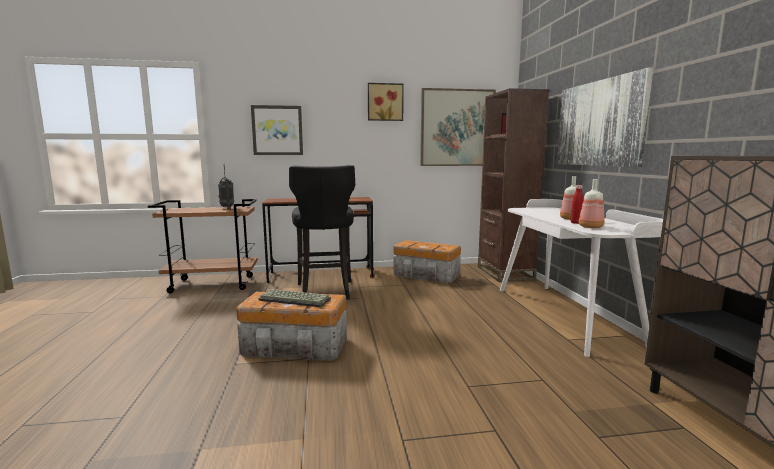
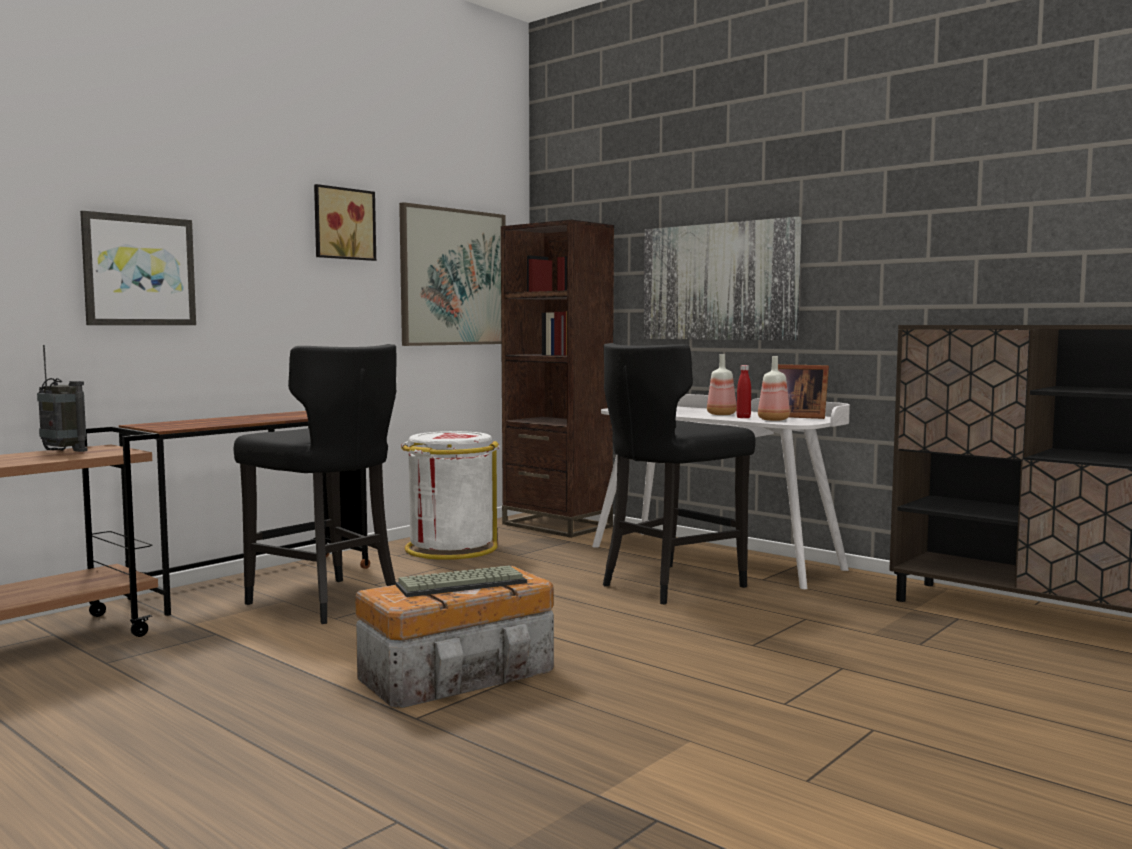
camera: 40 degrees left, 5 degrees down
(426, 275) = (450, 549): storage box -> white trash can
(497, 326) = (670, 585): none -> black stool
(622, 226) = (797, 416): none -> picture frame

